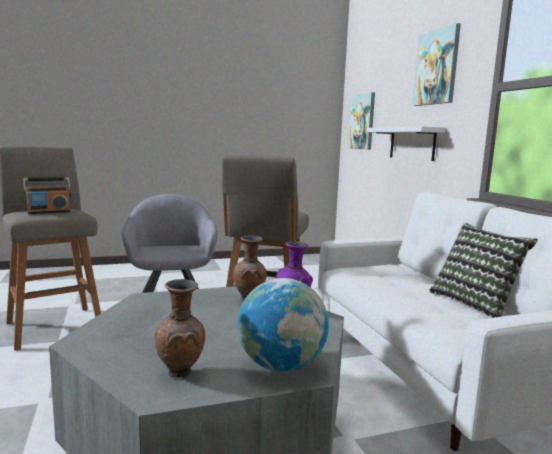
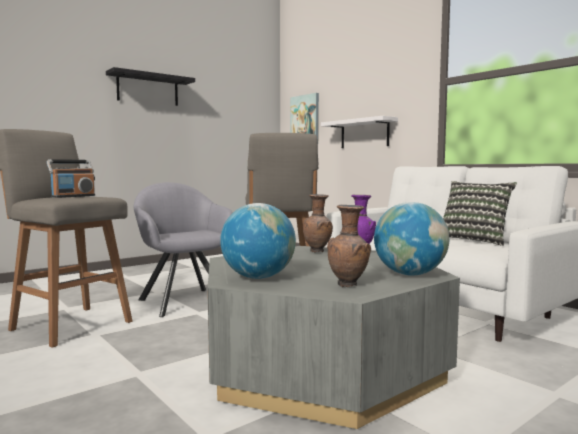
camera: 20 degrees left, 5 degrees down
(117, 338) = (258, 277): none -> globe
(194, 92) = (148, 89): none -> black shelf
(436, 67) = (384, 69): picture -> none

